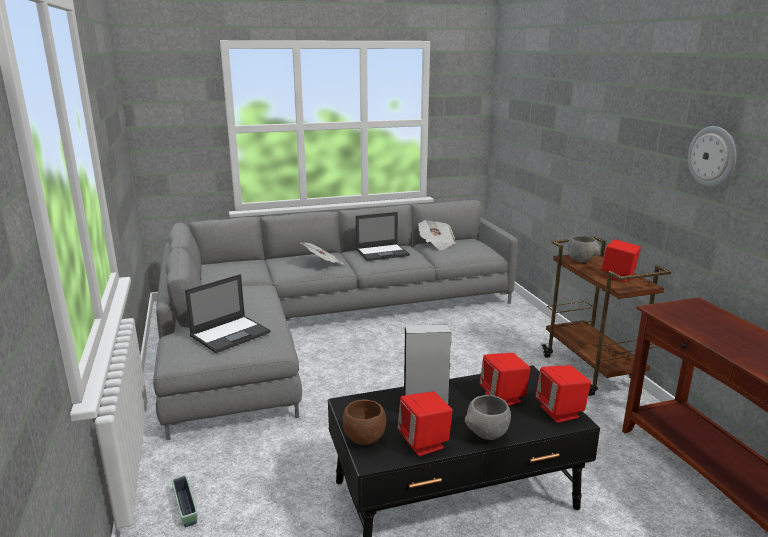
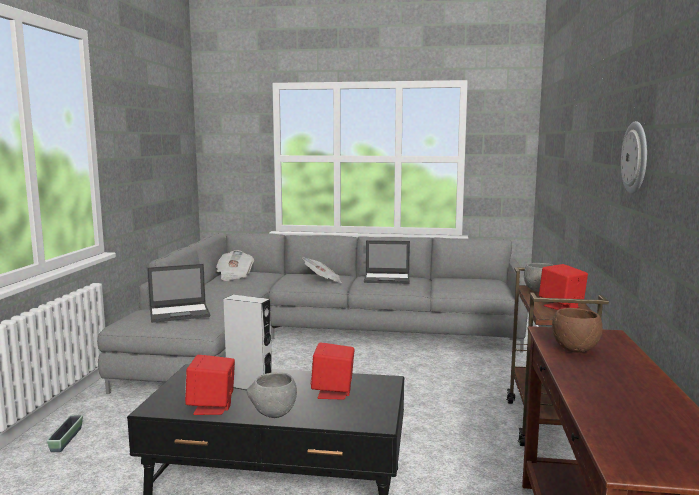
camera: 25 degrees right, 10 degrees down
(364, 439) = (170, 394): brown bowl -> brown bowl (575, 350)
(436, 244) = (450, 278): newspaper -> newspaper (234, 276)
(560, 412) = (372, 414): red speaker -> none

